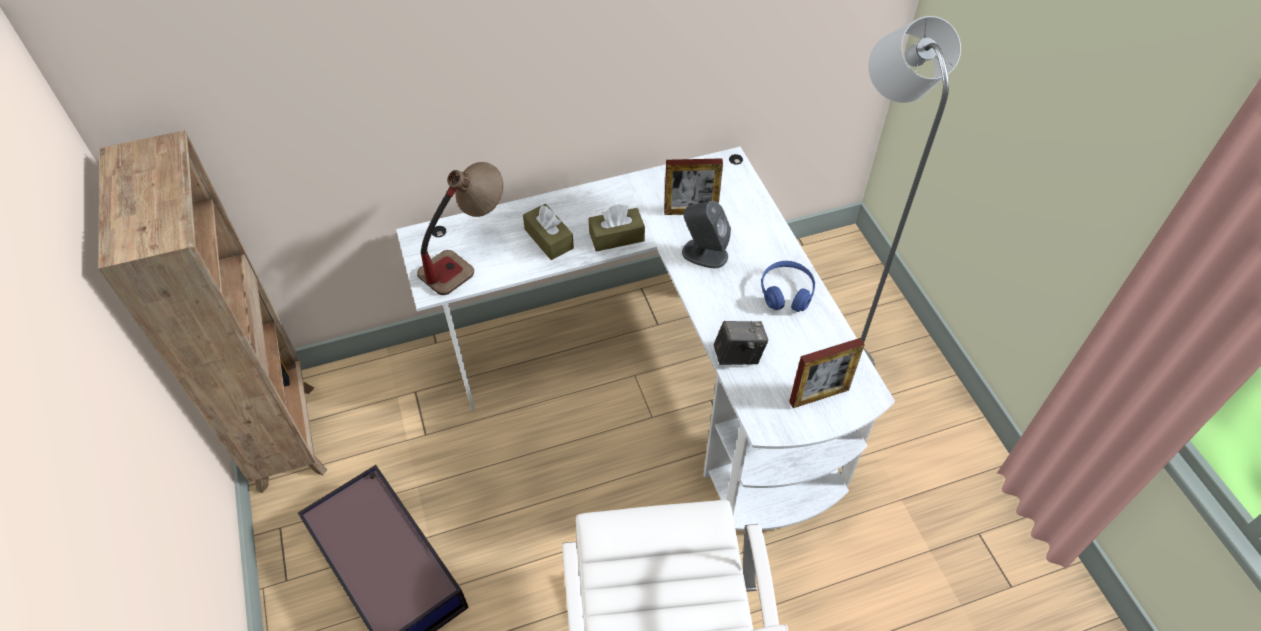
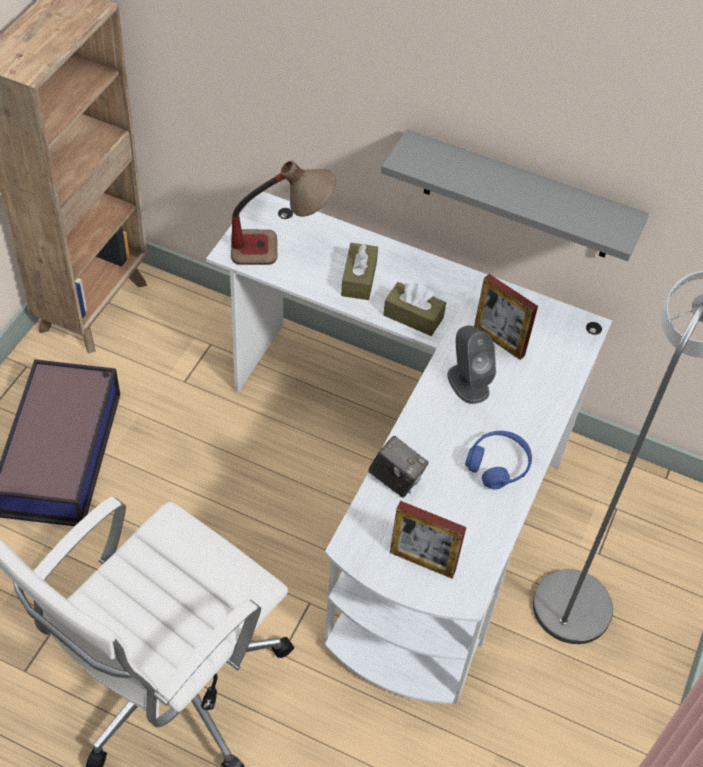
camera: 40 degrees right, 0 degrees up
(638, 89) = (519, 197): none -> grey shelf

